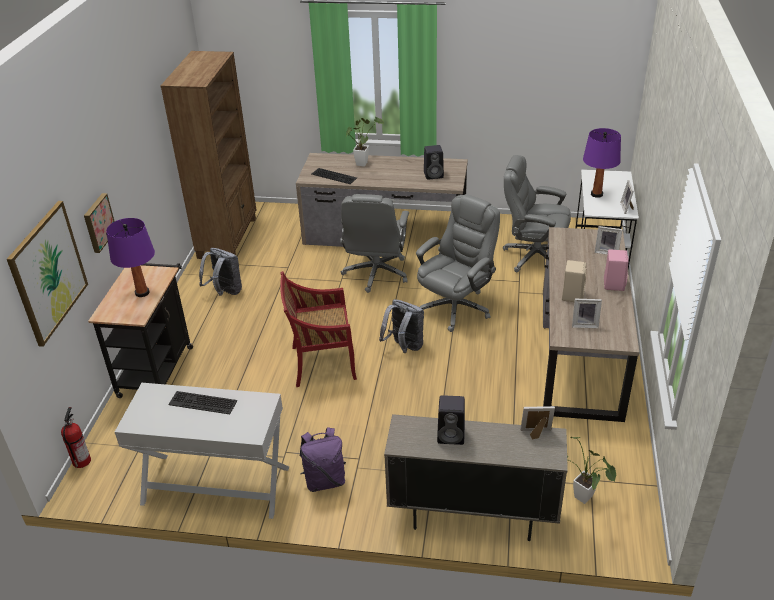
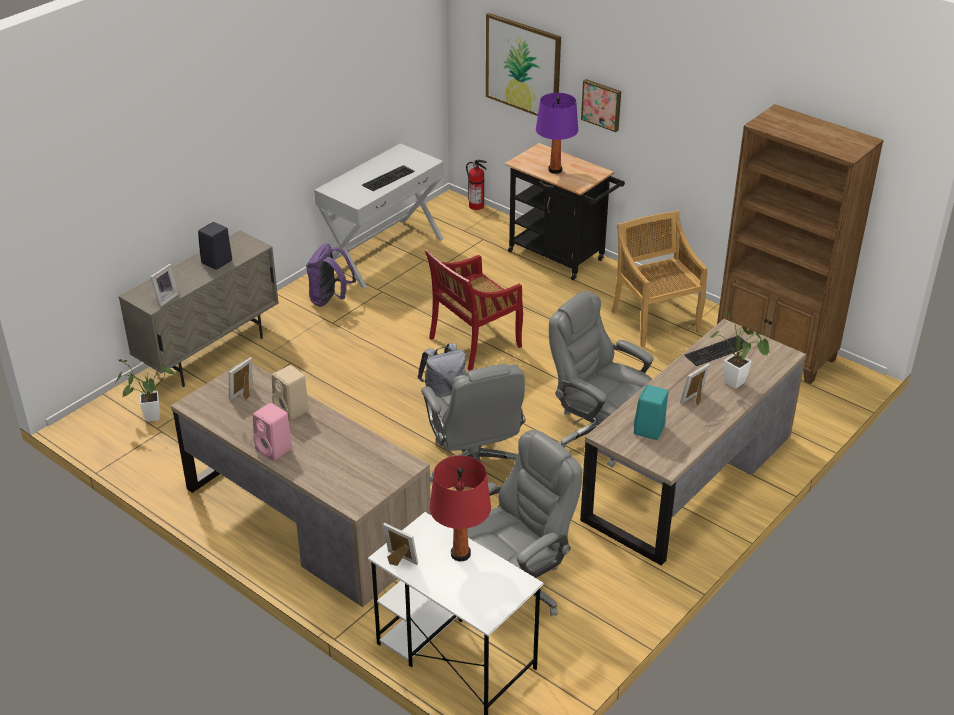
camera: 120 degrees right, 0 degrees up
(225, 292) = (655, 321): grey backpack -> beige chair
(322, 363) = (474, 343): red chair -> red chair turned 150 degrees counterclockwise
(434, 175) = (649, 430): black speaker -> turquoise speaker
(597, 194) = (460, 554): purple table lamp -> red table lamp
(606, 251) = (332, 480): picture frame -> picture frame (695, 399)

